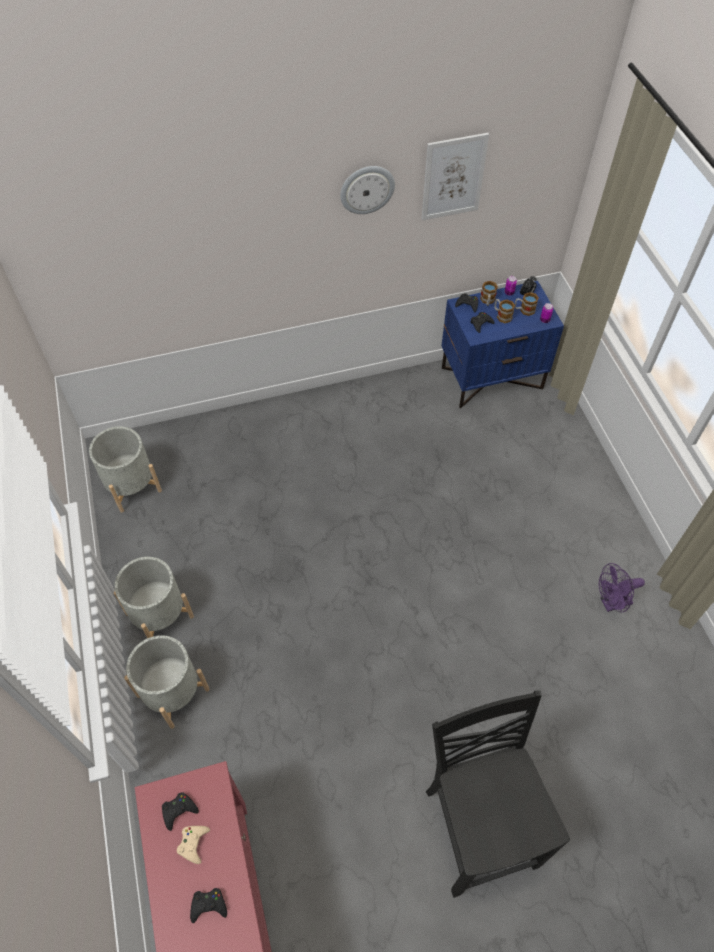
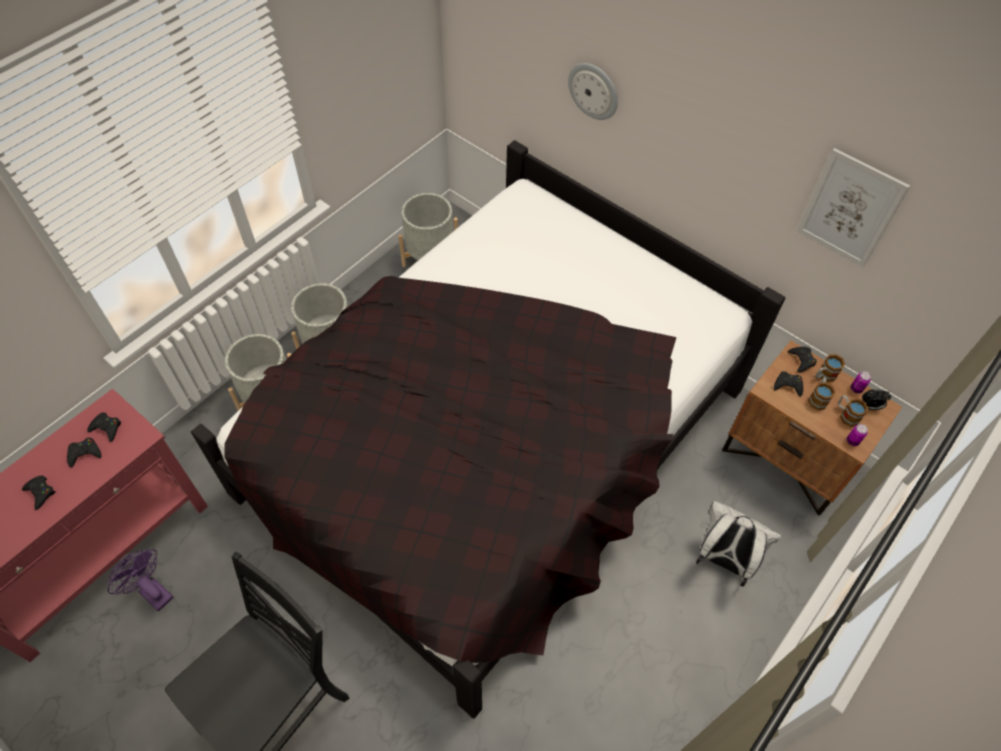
camera: 55 degrees right, 0 degrees up
(193, 843) = (84, 453): beige game controller -> black game controller
(350, 544) = (495, 444): none -> black bed
(367, 189) = (752, 152): wall clock -> wall clock (594, 90)
(492, 377) = (787, 458): blue nightstand -> brown nightstand
(539, 460) = (723, 559): none -> white backpack
(611, 603) = (605, 724): purple fan -> purple fan (152, 591)

